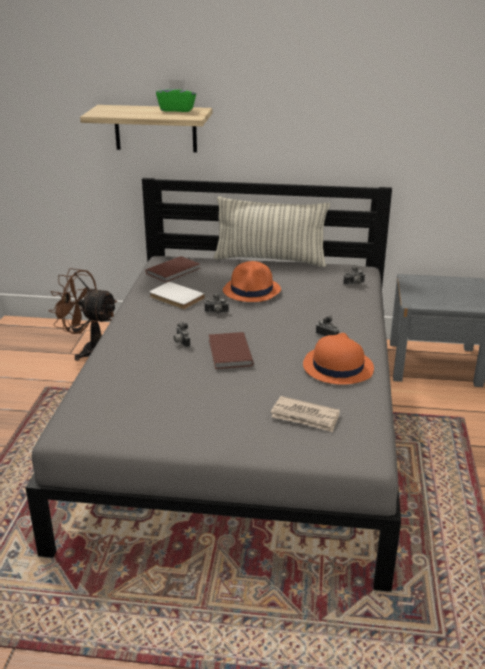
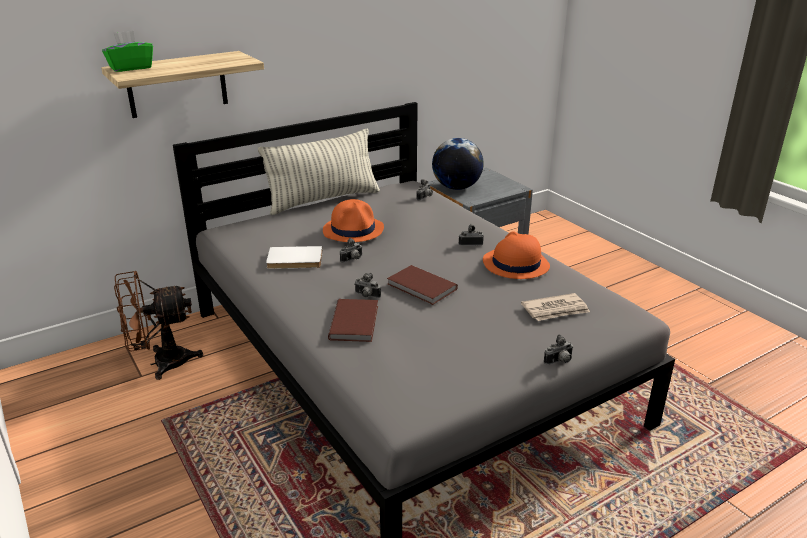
camera: 40 degrees left, 0 degrees up
(174, 271) = (251, 237): brown book -> brown book (356, 322)
(177, 109) = (210, 57): green tissue box -> green tissue box (130, 68)
(235, 454) = (559, 361): none -> camera
(419, 287) = (456, 187): none -> globe

